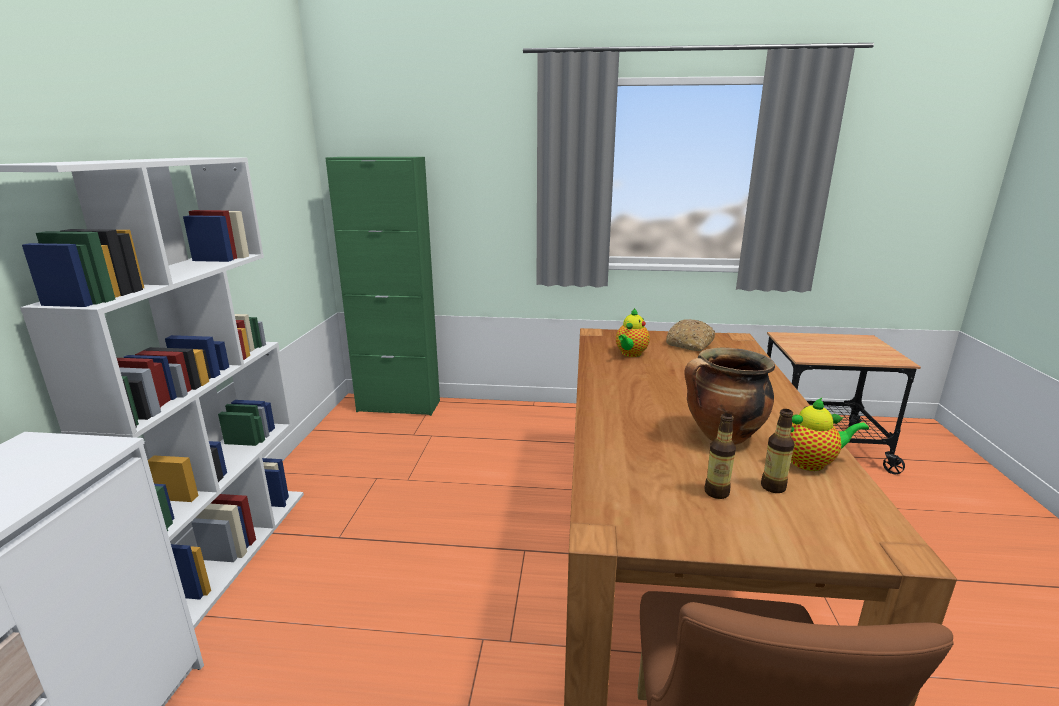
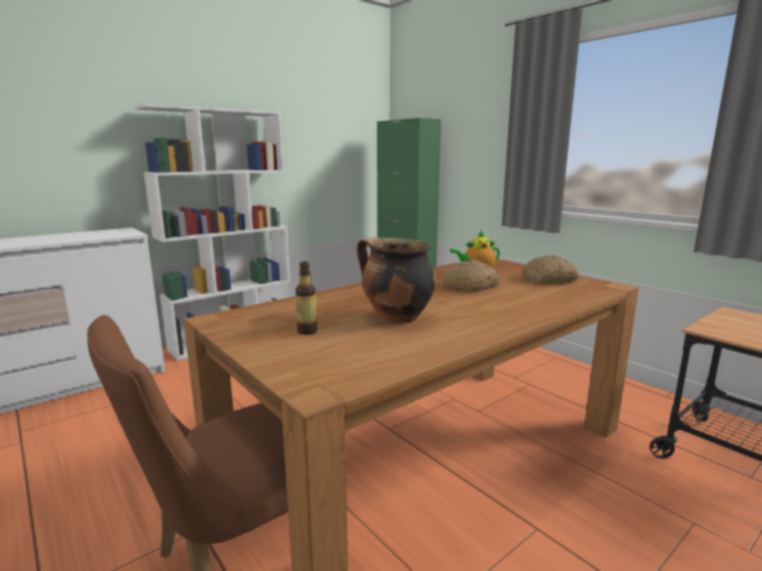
camera: 45 degrees right, 5 degrees down
(664, 371) = (471, 285): none -> bread
(773, 487) = (345, 343): bottle -> none
(811, 463) = (412, 346): teapot -> none

